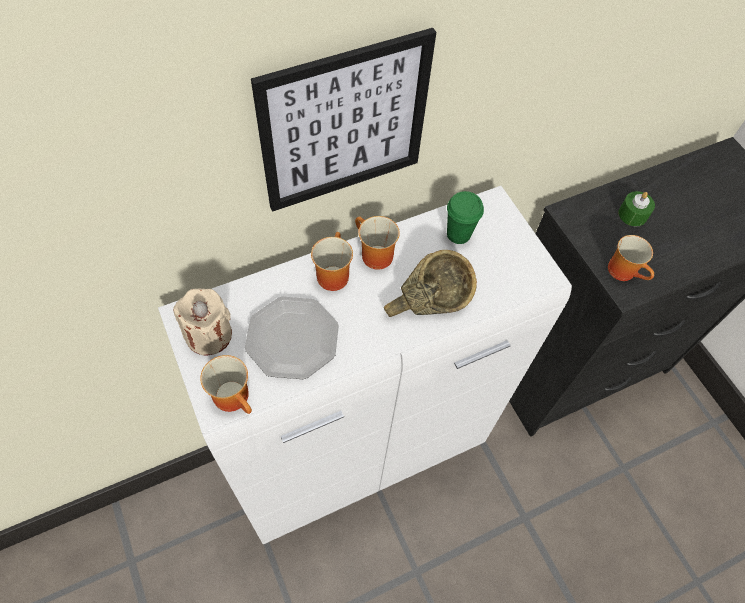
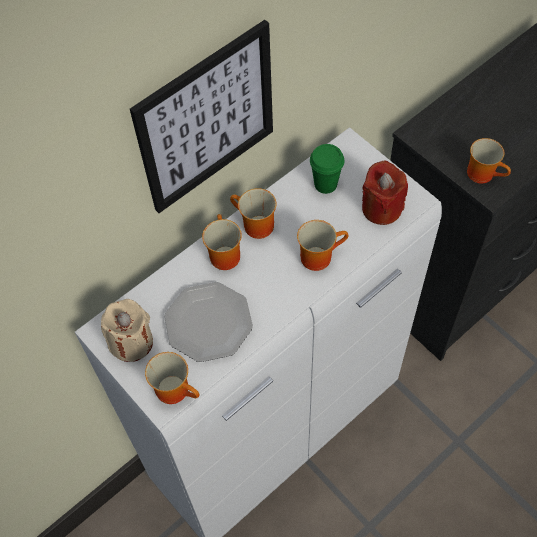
camera: 10 degrees left, 0 degrees up
(428, 302) = (318, 254): brown bowl -> mug
(508, 274) = (381, 208): none -> red candle
(632, 214) = (475, 117): green candle -> none

